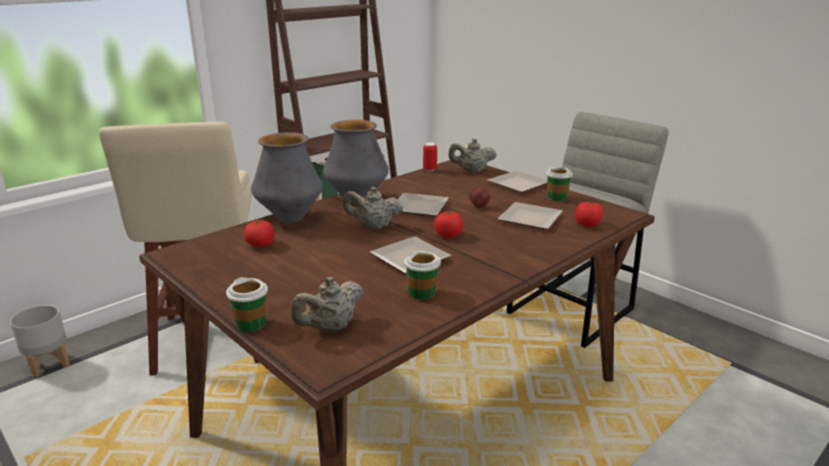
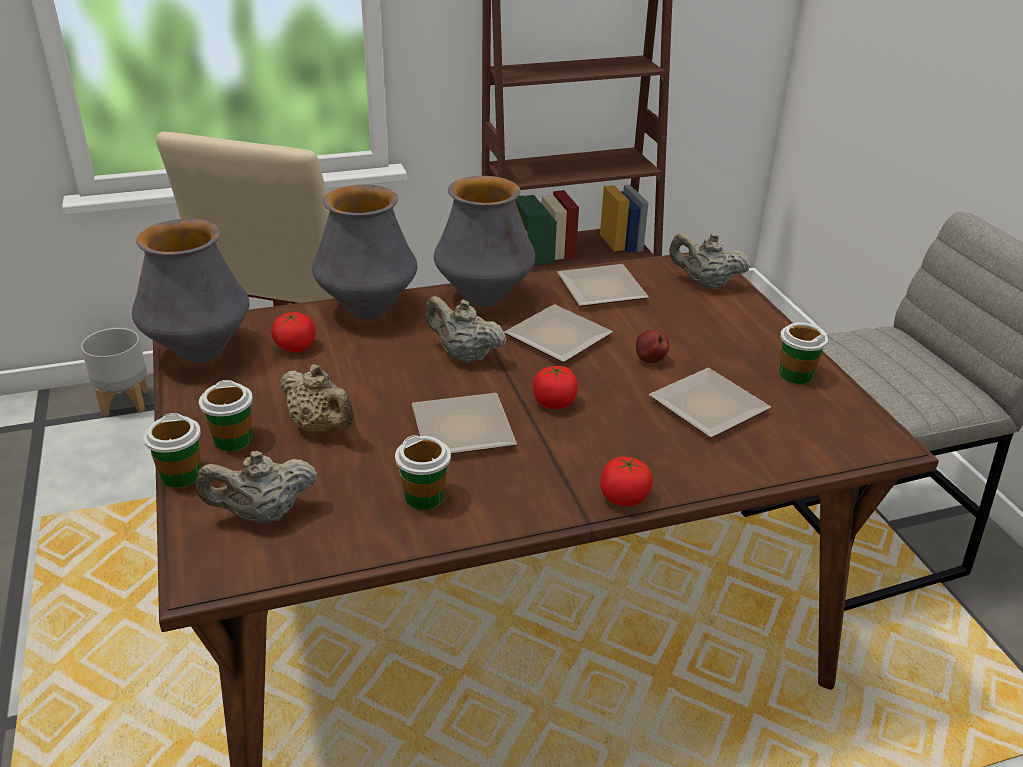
camera: 25 degrees right, 10 degrees up
(196, 262) = (200, 353): none -> vase
(268, 298) = (233, 440): none -> cup
(321, 277) = (321, 427): none -> beige teapot
(430, 169) = (641, 265): can -> none
(520, 184) = (759, 332): plate -> plate (604, 291)
(587, 224) = (794, 445): tomato -> tomato (624, 497)

